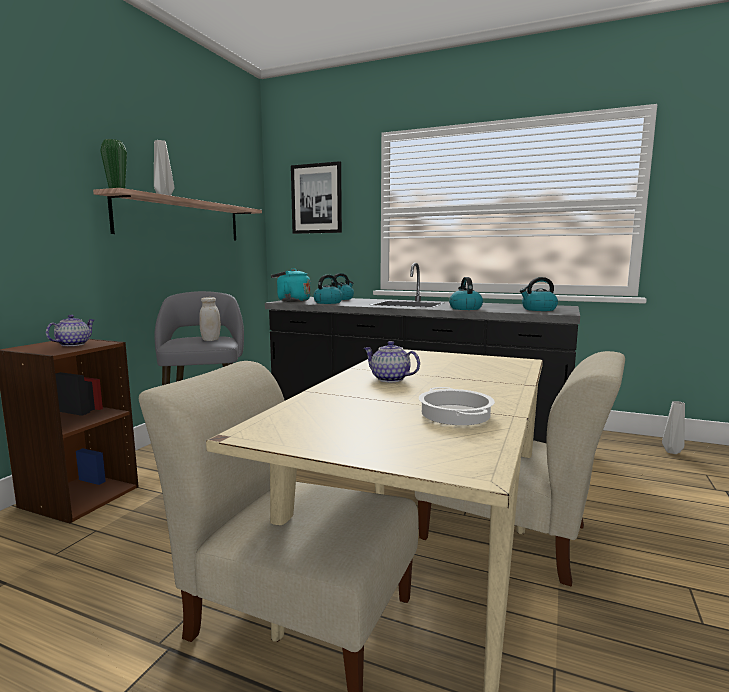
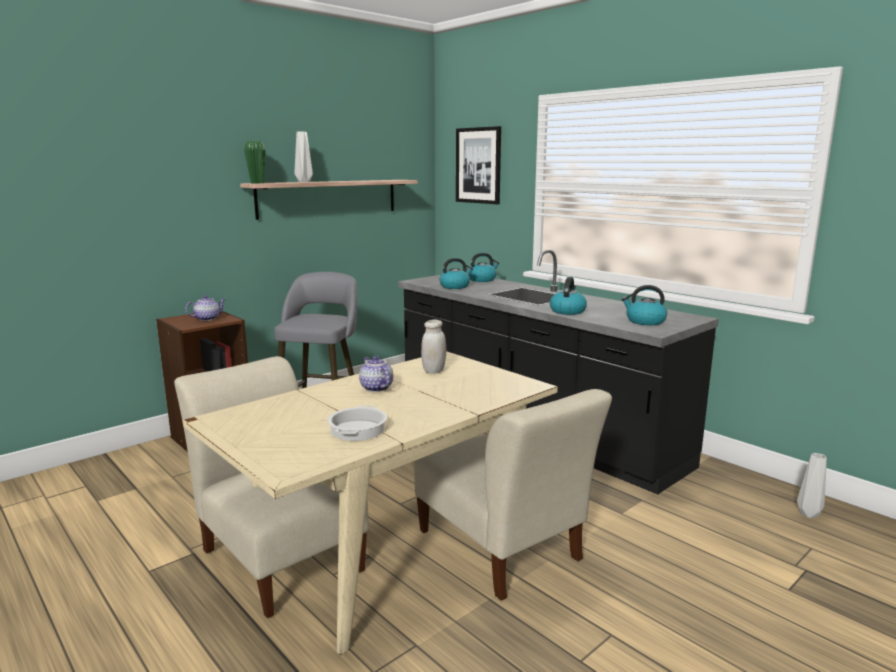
camera: 25 degrees right, 5 degrees up
(211, 340) = (321, 320): white jar -> white jar (434, 371)
(291, 301) = (427, 280): turquoise kettle -> none

